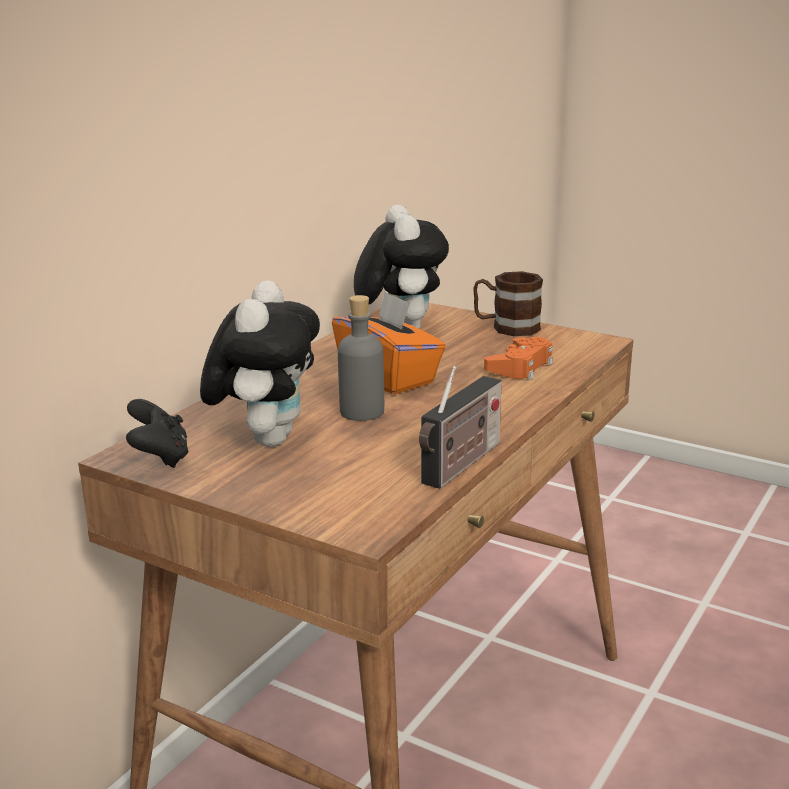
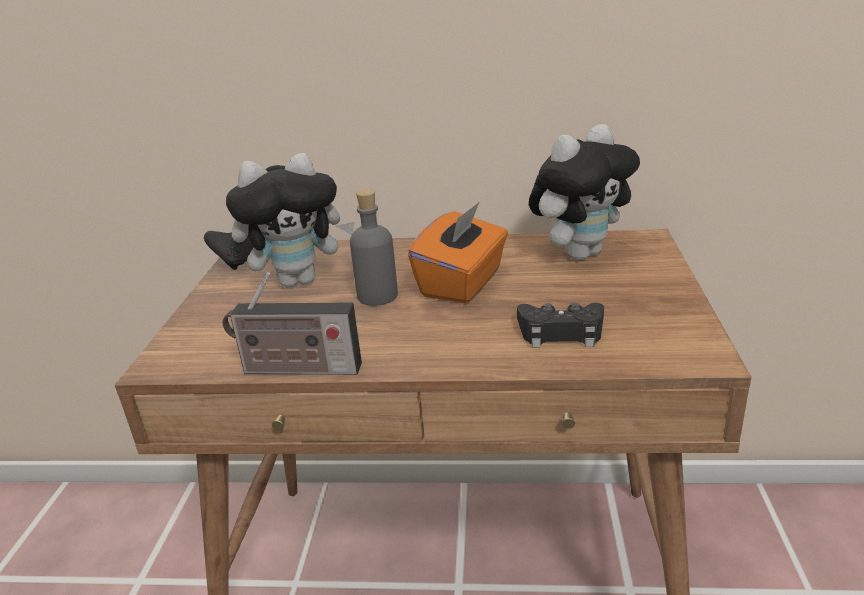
camera: 65 degrees right, 5 degrees up
(506, 327) = (663, 295): brown mug -> none
(520, 367) = (561, 332): orange game controller -> black game controller

